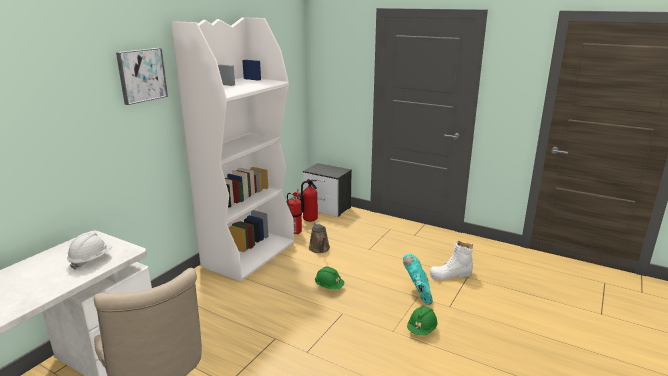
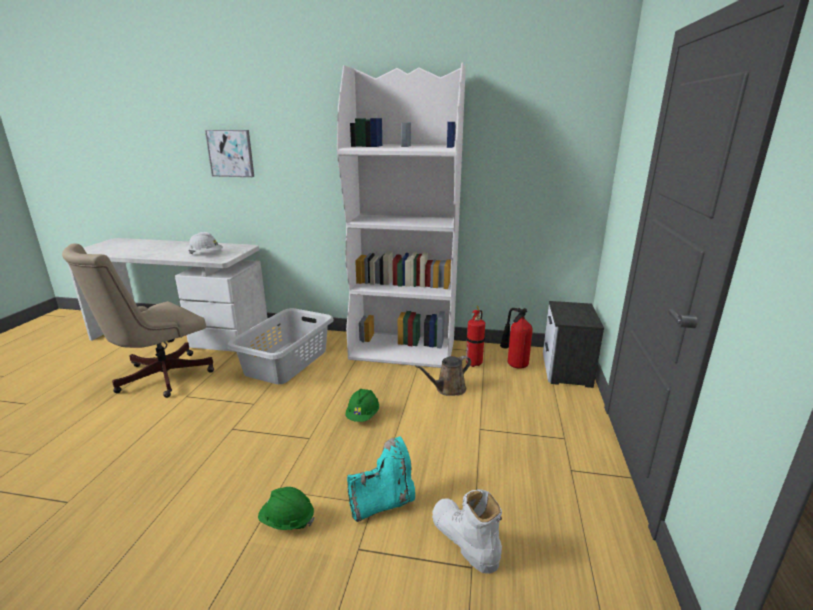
camera: 70 degrees right, 0 degrees up
(141, 75) = (318, 122): picture -> picture (231, 153)
(213, 314) = (287, 362): none -> grey laundry basket

